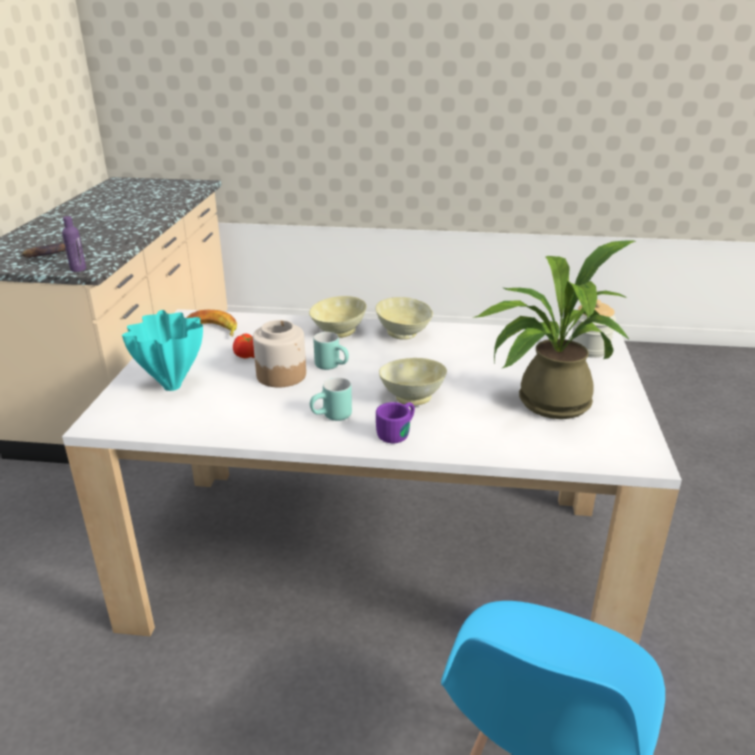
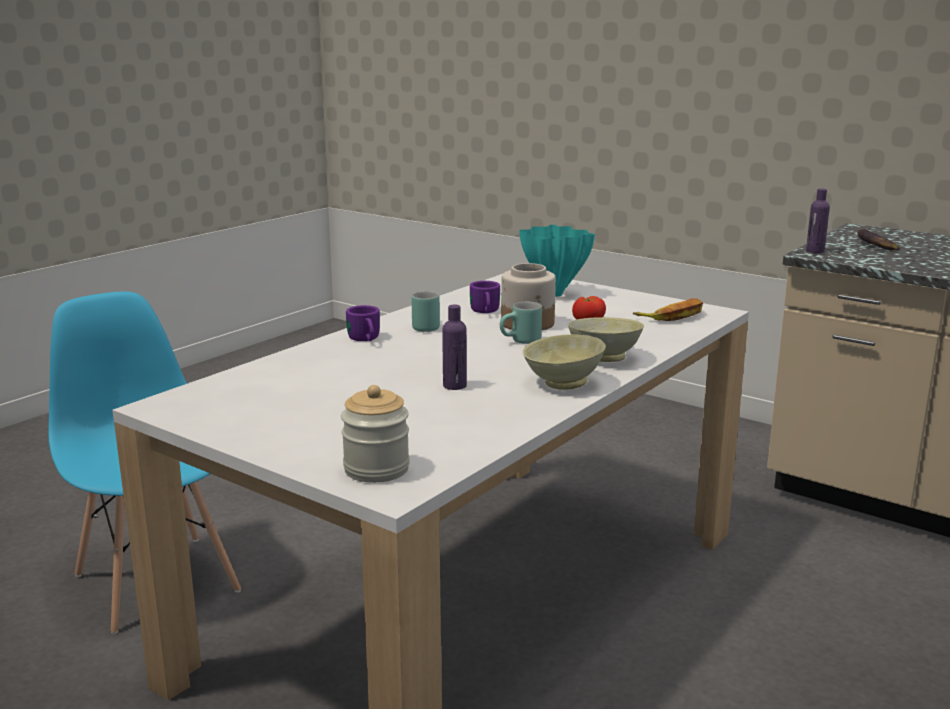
camera: 120 degrees right, 10 degrees down
(261, 402) = (485, 312): none -> purple mug
(412, 397) = (412, 356): beige bowl -> none
(451, 364) = (454, 386): none -> purple bottle
(544, 403) = (310, 400): potted plant -> none

